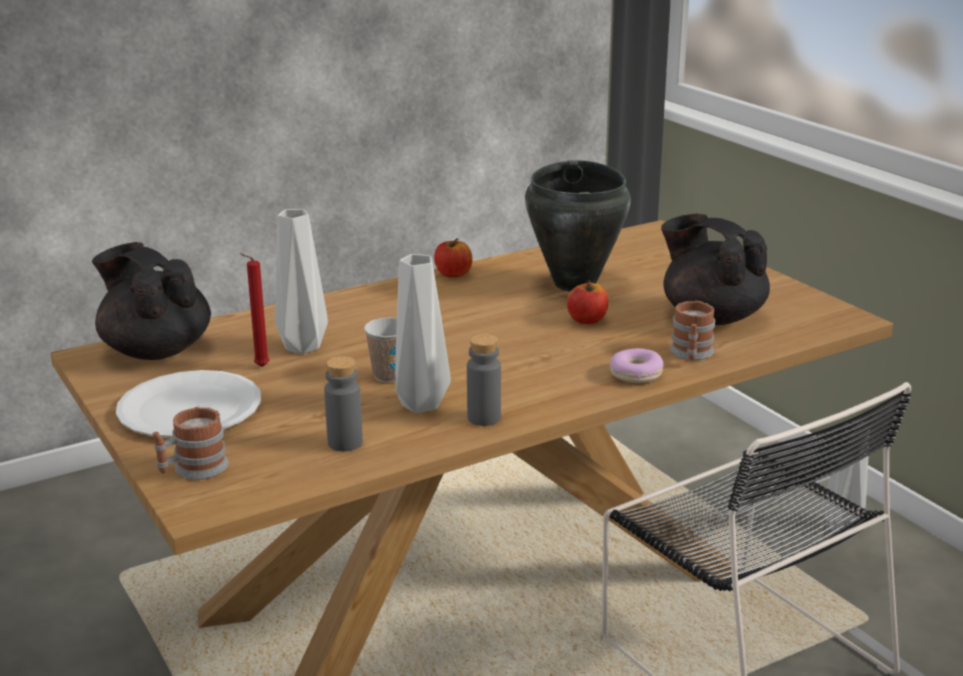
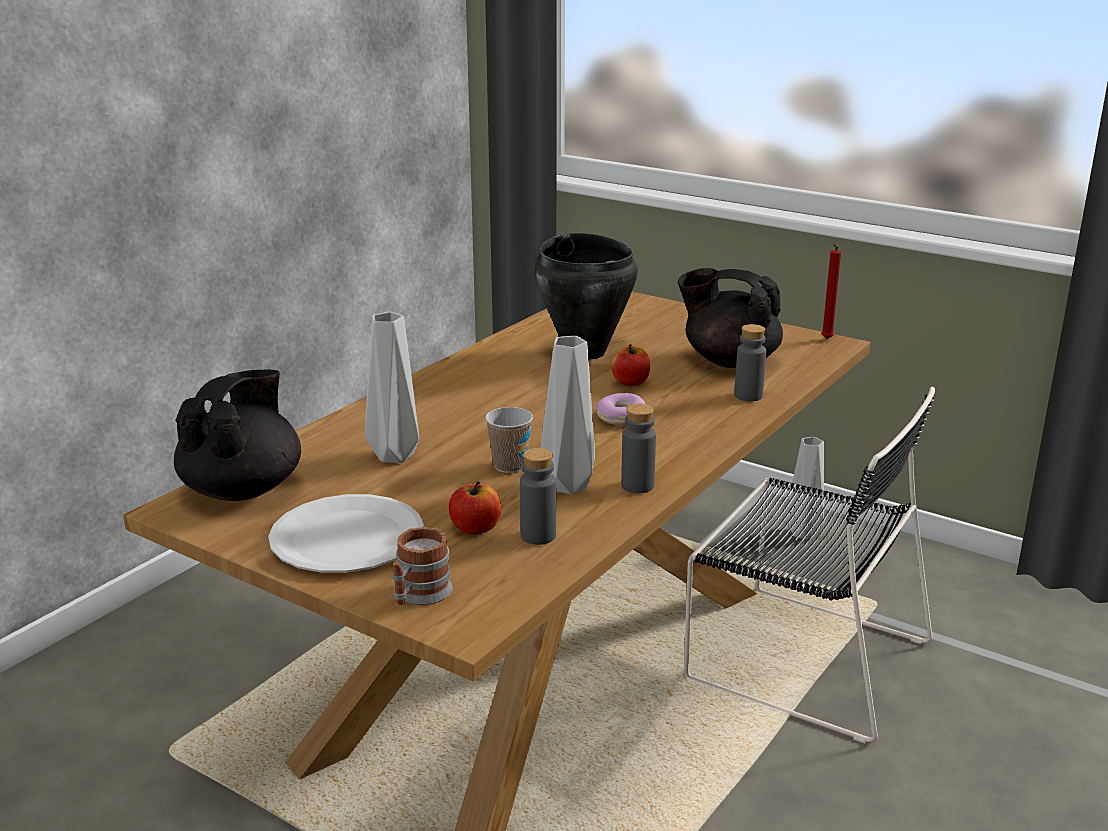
camera: 25 degrees left, 0 degrees up
(156, 350) = (243, 489): black teapot -> black teapot turned 90 degrees clockwise
(259, 367) = (373, 484): red candle -> red candle (826, 339)
(453, 274) = (464, 362): apple -> apple (475, 528)
(635, 374) = (722, 421): donut -> donut (621, 418)
(691, 354) = (748, 396): mug -> grey bottle

